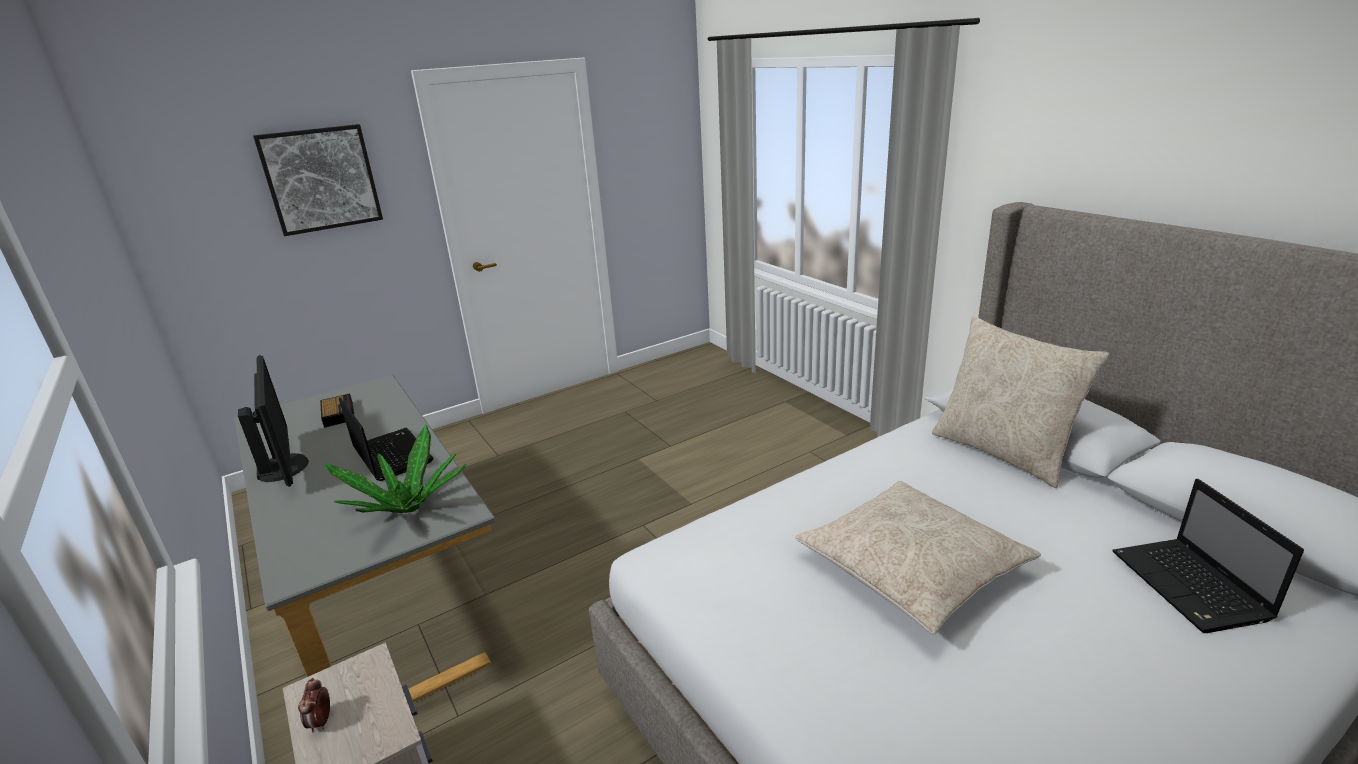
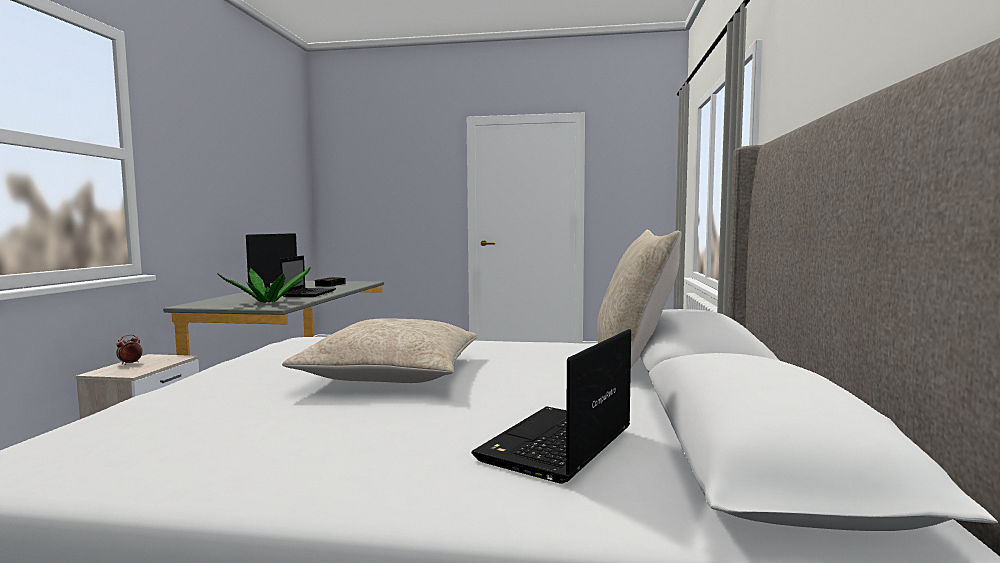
camera: 40 degrees right, 20 degrees down
(321, 179) = (404, 174): picture -> none

